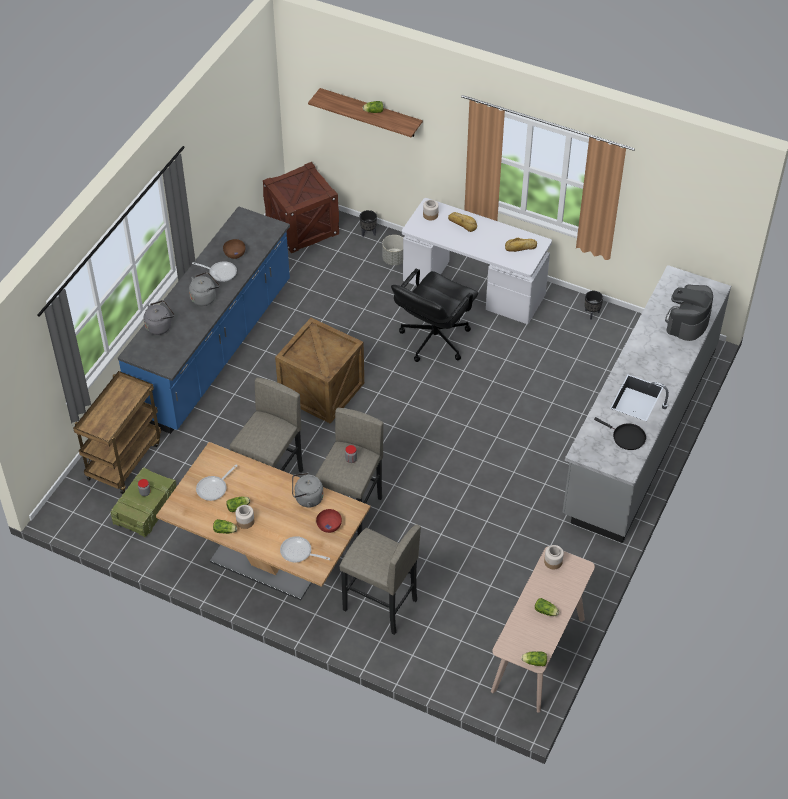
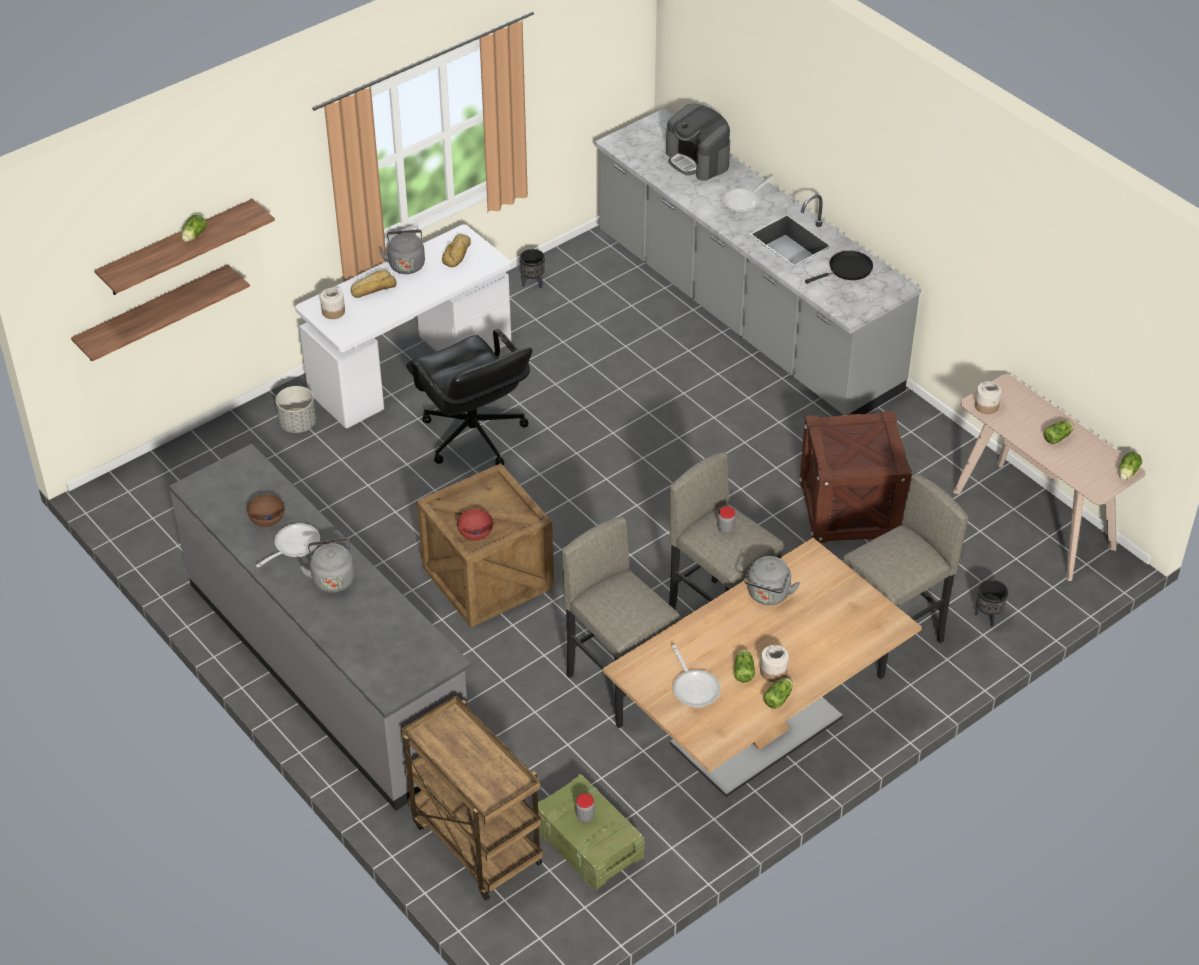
camera: 65 degrees left, 5 degrees down
(160, 326) = (355, 645): grey kettle -> grey kettle (406, 264)
(214, 350) = (327, 670): blue counter -> grey counter
(299, 552) = (857, 632): frying pan -> frying pan (744, 201)
(302, 227) = (157, 496): crate -> crate (850, 508)
(329, 526) = (827, 587): red bowl -> red bowl (476, 532)
(350, 137) = (153, 314): none -> shelf
(368, 233) = (226, 433): black planter -> black planter (987, 617)

